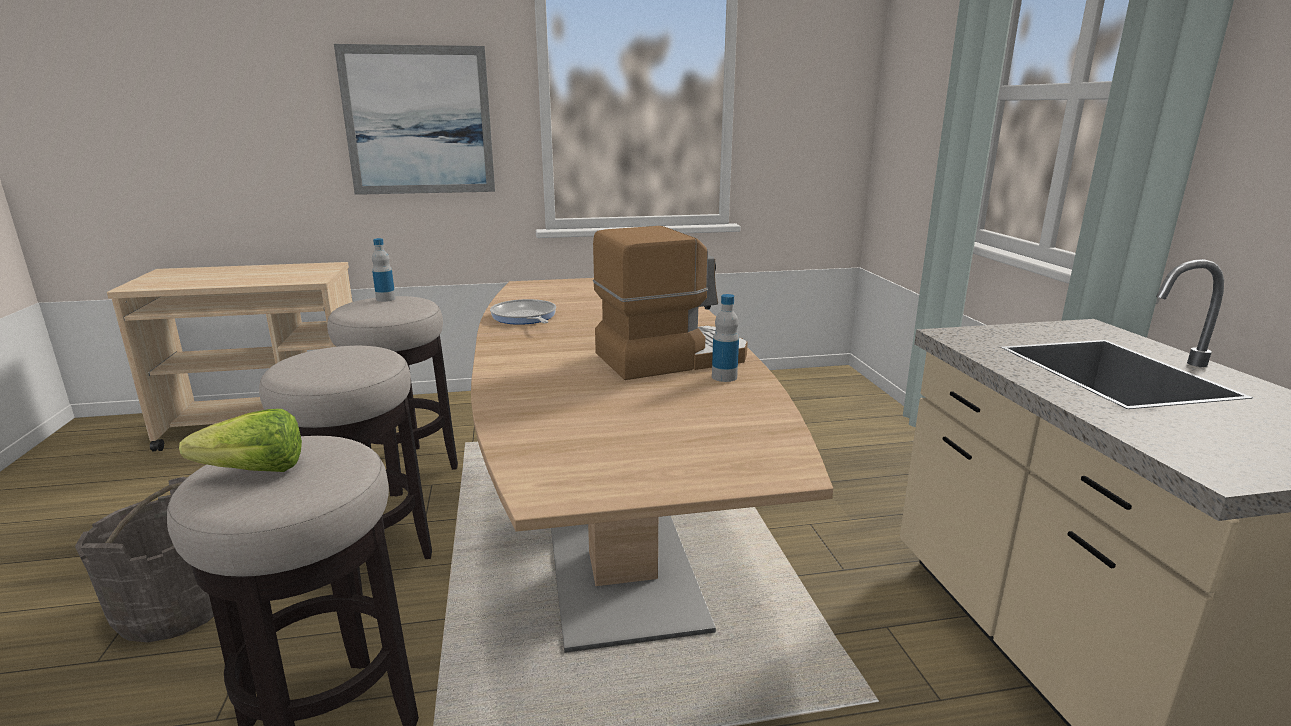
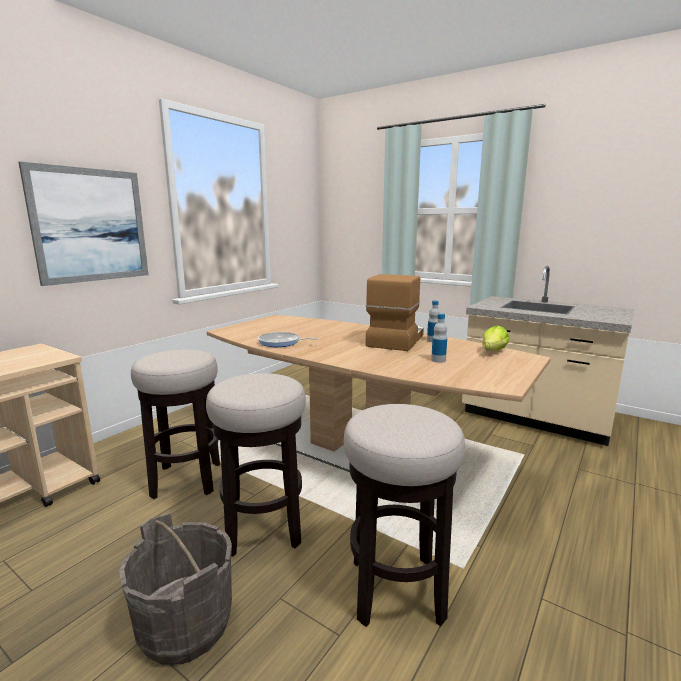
camera: 45 degrees left, 5 degrees down
(246, 471) = (399, 427): lettuce -> lettuce (491, 353)
(385, 299) = (164, 354): bottle -> bottle (438, 360)

